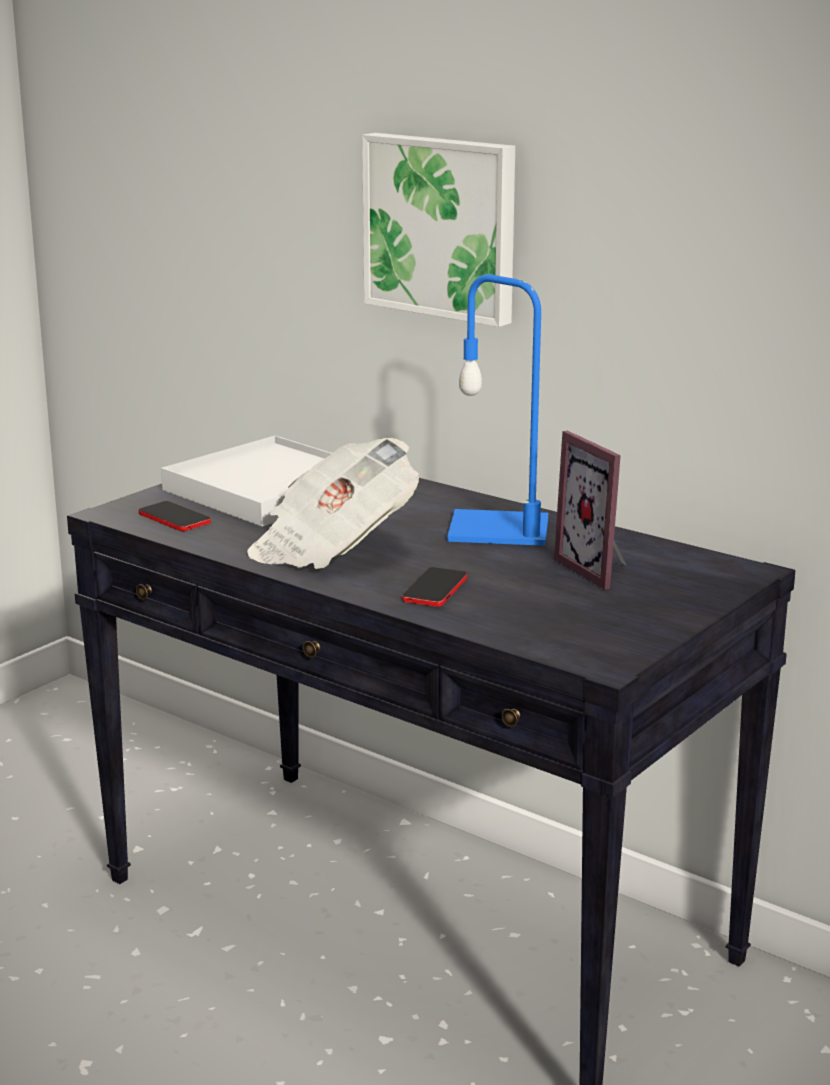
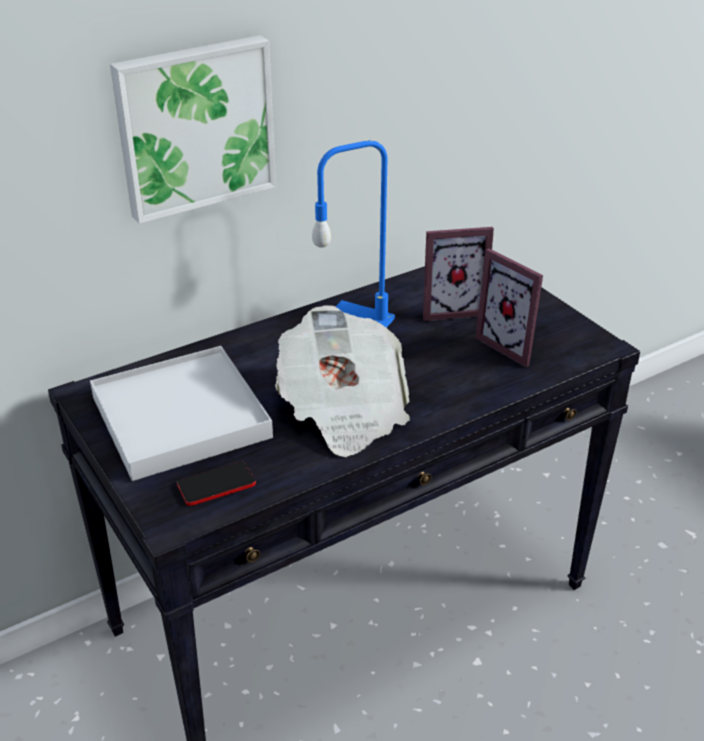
camera: 70 degrees left, 15 degrees up
(435, 589) = (454, 381): phone -> none
(549, 611) = (513, 345): none -> picture frame

